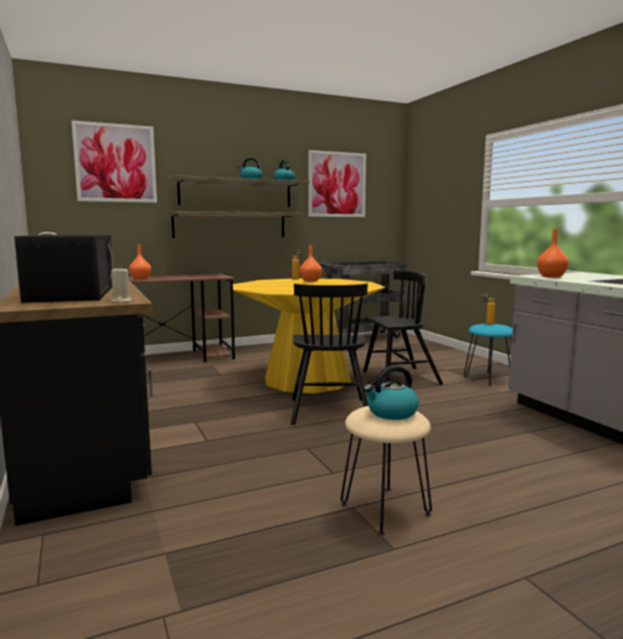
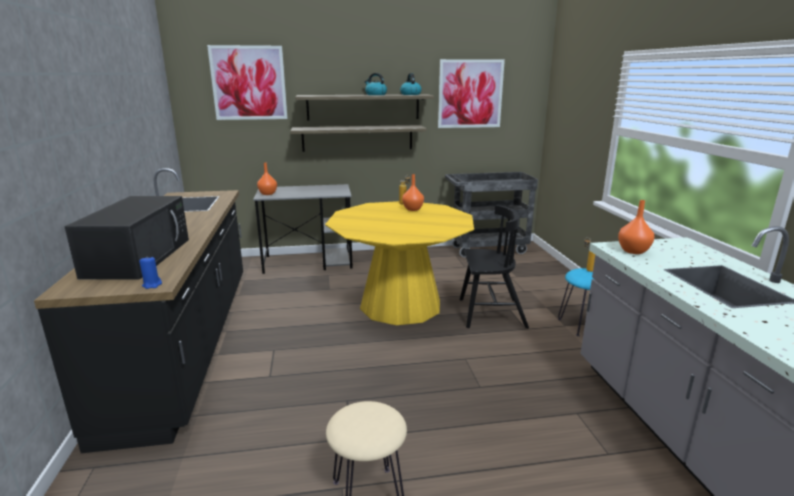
camera: 15 degrees right, 10 degrees up
(122, 301) = (152, 285): beige candle -> blue candle
(182, 358) = (309, 262): brown desk -> grey desk
(329, 409) = (397, 349): black chair -> none
(391, 413) = (370, 421): kettle -> none

